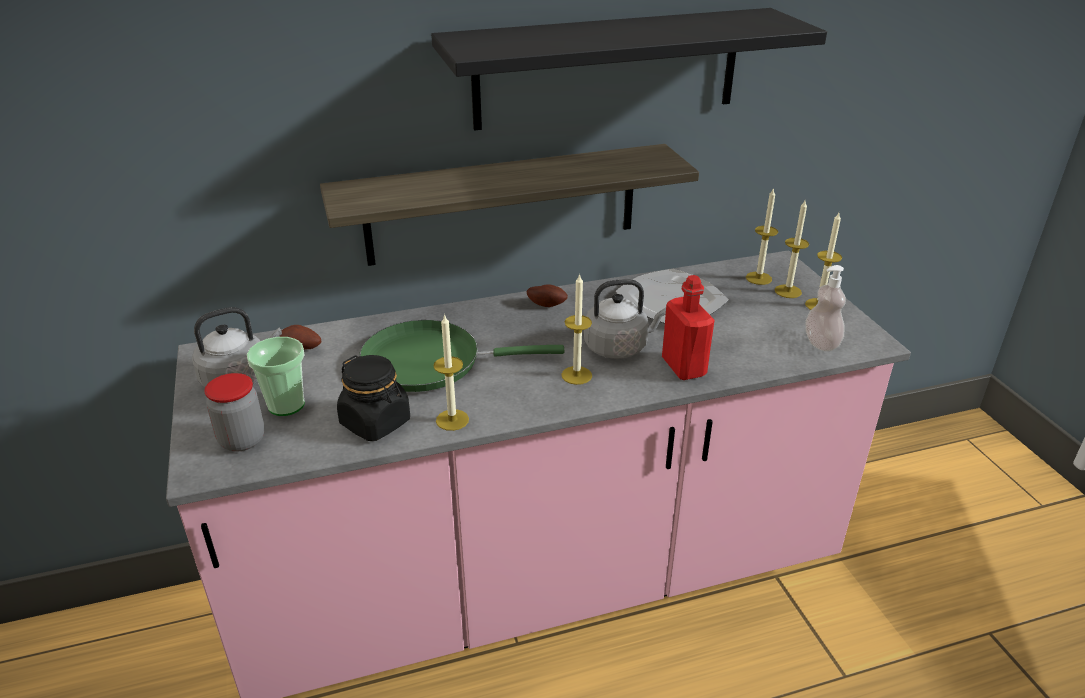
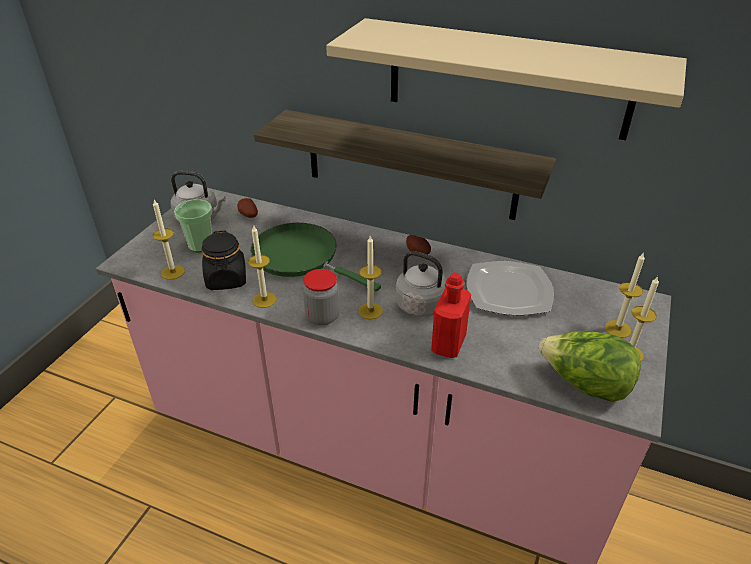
camera: 40 degrees right, 5 degrees up
(242, 440) = (159, 254): jar -> jar (322, 316)
(607, 69) = (507, 79): black shelf -> beige shelf
(758, 278) = (607, 306): candle -> candle (173, 272)
(821, 343) = (584, 385): soap dispenser -> lettuce

